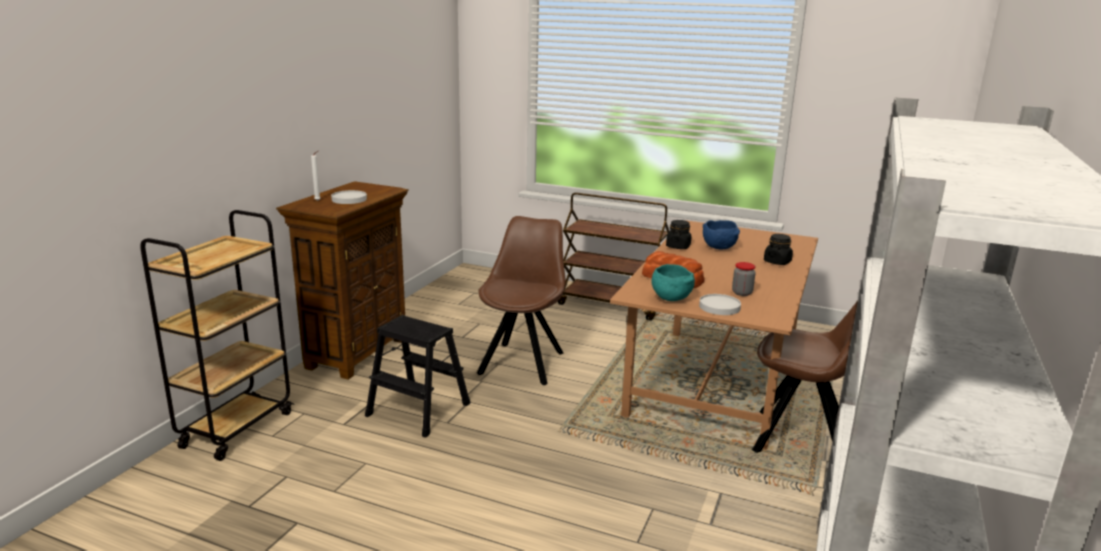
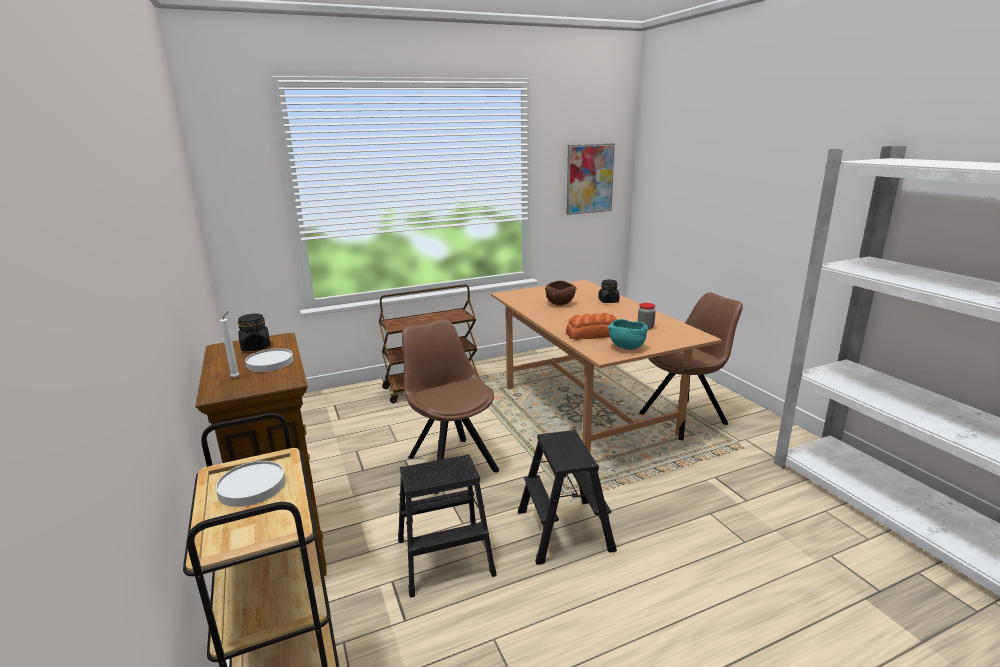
camera: 45 degrees left, 0 degrees up
(516, 443) = (564, 530): none -> black step ladder
(678, 246) = (537, 312): black jar -> black jar (256, 347)
(719, 307) = (660, 341): white plate -> white plate (251, 486)
(720, 248) = (560, 304): blue bowl -> brown bowl
(889, 108) = (589, 179): none -> picture

